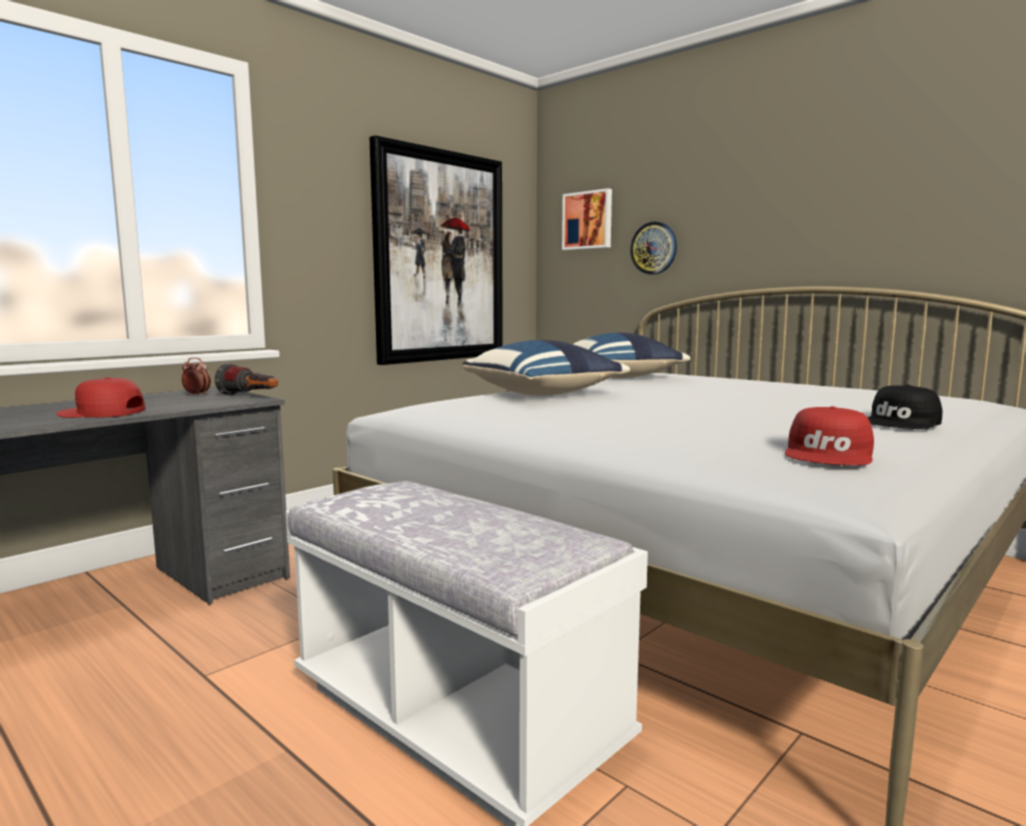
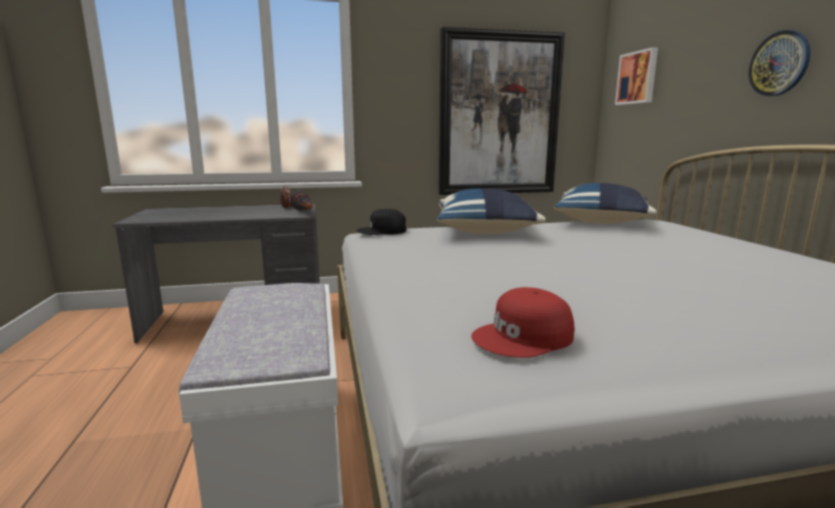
camera: 35 degrees right, 5 degrees up
(101, 413) = (217, 215): red cap -> none
(654, 248) = (684, 102): wall clock -> wall clock (779, 63)
(902, 422) = (736, 319): black cap -> black cap (382, 231)

